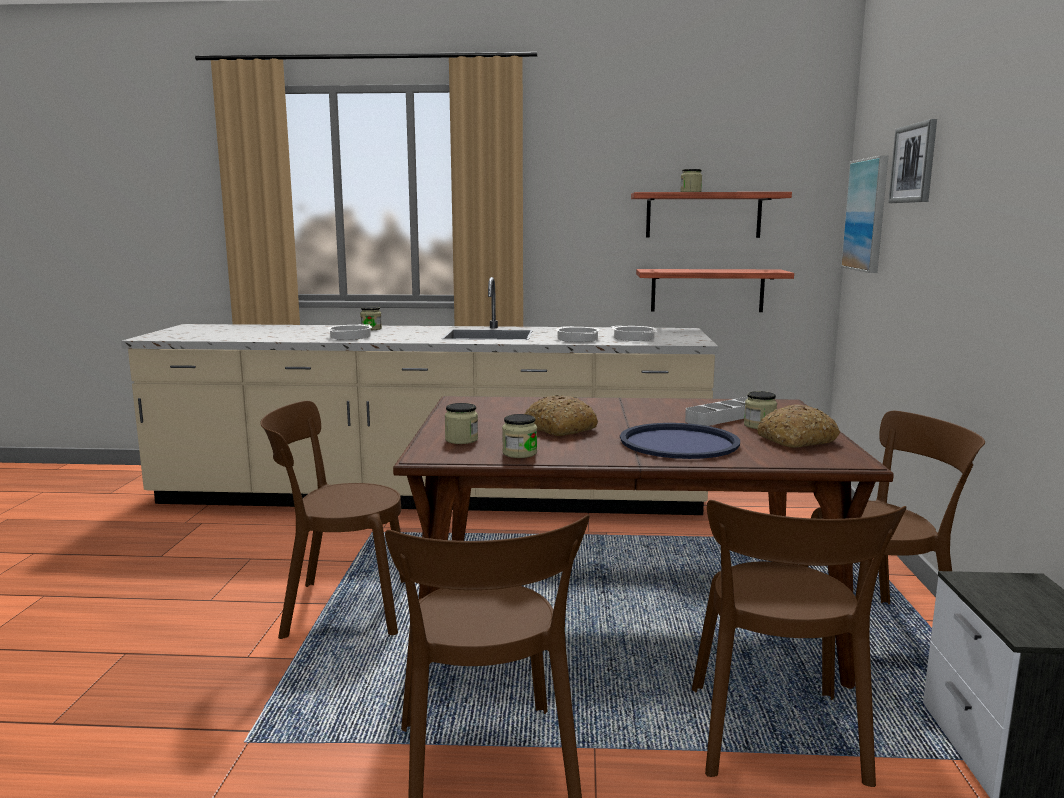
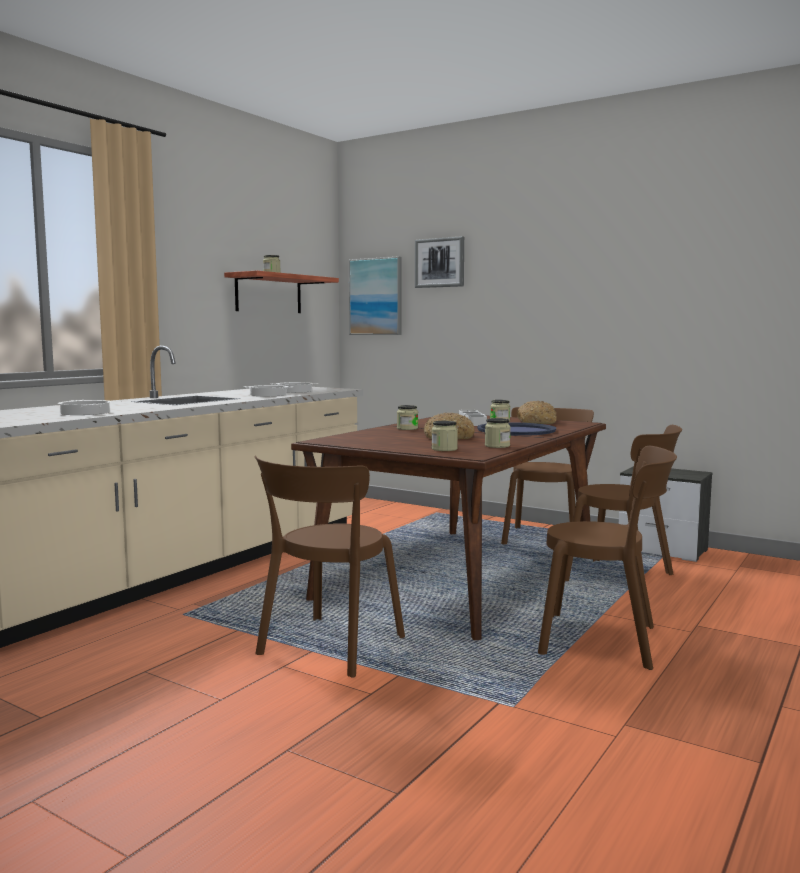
camera: 60 degrees left, 5 degrees down
(371, 329) = (54, 408): jar -> jar (407, 428)
(707, 290) = (274, 355): shelf -> none

